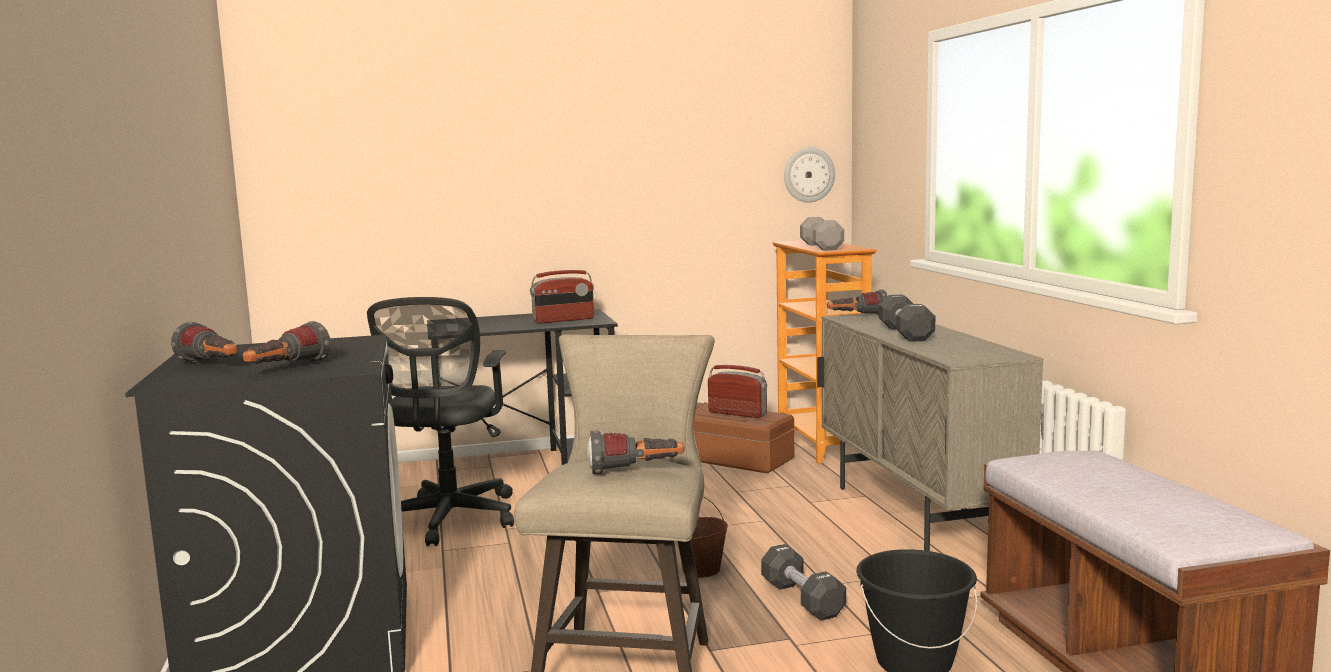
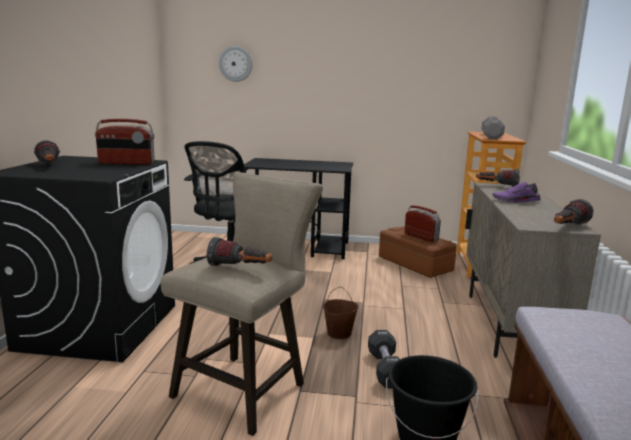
camera: 20 degrees right, 5 degrees up
(286, 369) = (74, 173): flashlight -> flashlight (567, 228)
(563, 320) = (323, 166): radio -> radio (126, 163)
(809, 175) = (500, 89): wall clock -> wall clock (236, 64)
(905, 333) = (516, 201): black dumbbell -> purple shoe

